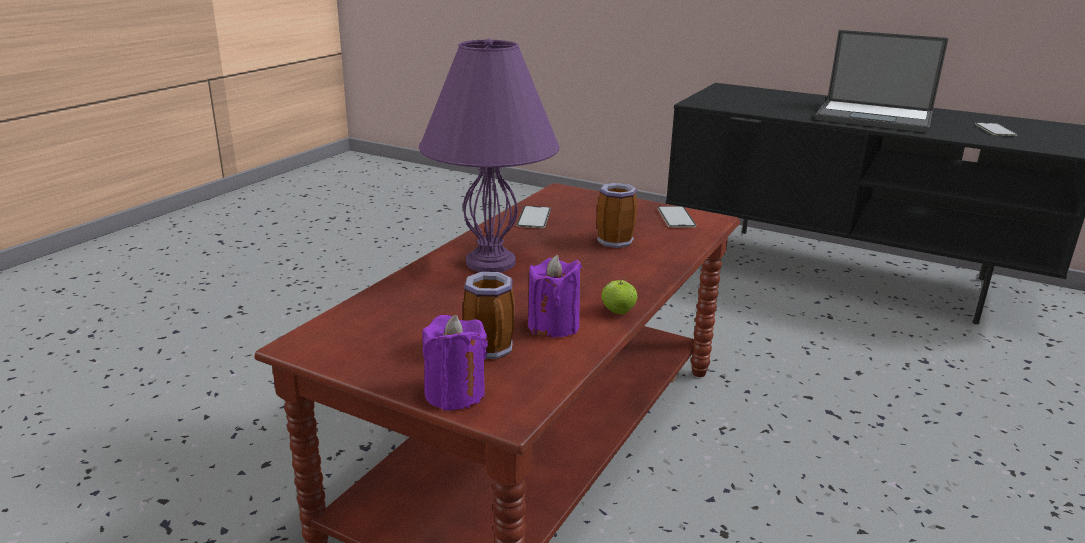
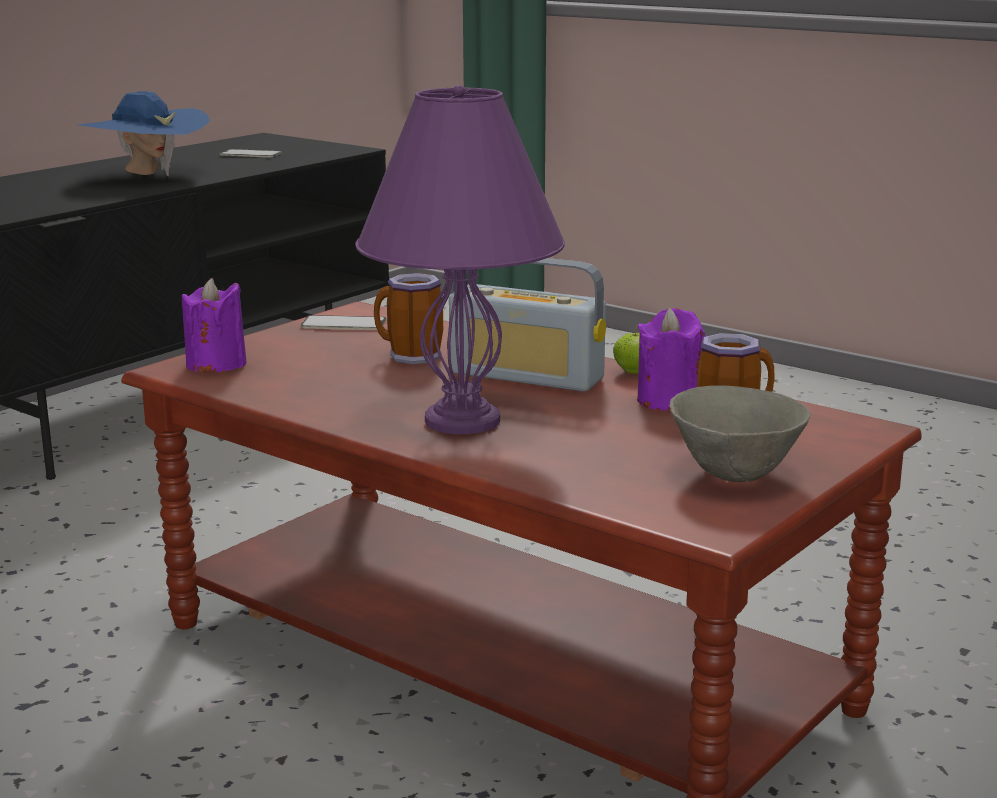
camera: 80 degrees left, 5 degrees down
(395, 352) = (736, 474): none -> grey bowl
(455, 394) = (834, 448): purple candle -> purple candle (216, 364)
(534, 217) = (292, 390): phone -> none
(590, 276) = (526, 376): none -> radio
(876, 117) = (147, 176): laptop -> blue hat

